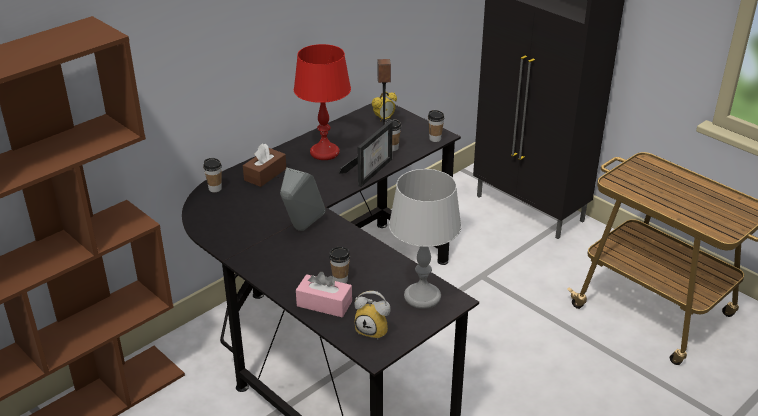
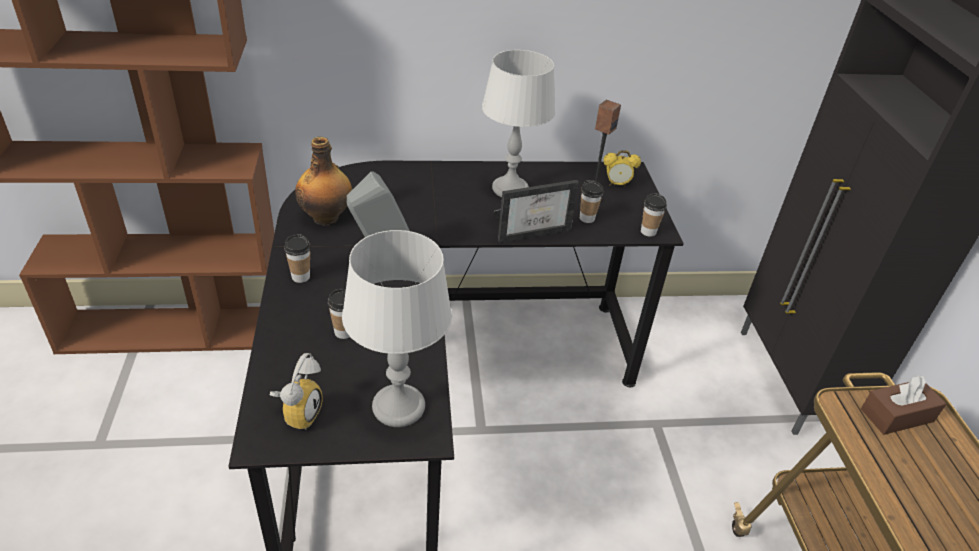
camera: 35 degrees right, 5 degrees up
(215, 189) = (363, 173): cup -> cup (301, 277)
(232, 226) = (326, 217): none -> bottle
(265, 174) = (425, 182): brown tissue box -> brown tissue box (896, 415)
(324, 304) = (294, 348): pink tissue box -> none
(325, 152) = (510, 189): red table lamp -> grey table lamp
(374, 330) = (298, 412): alarm clock -> alarm clock turned 135 degrees counterclockwise

